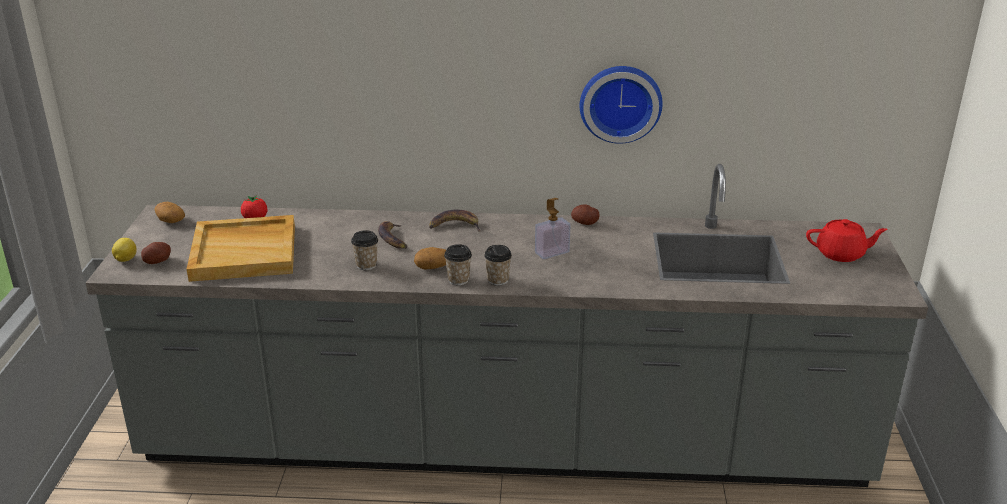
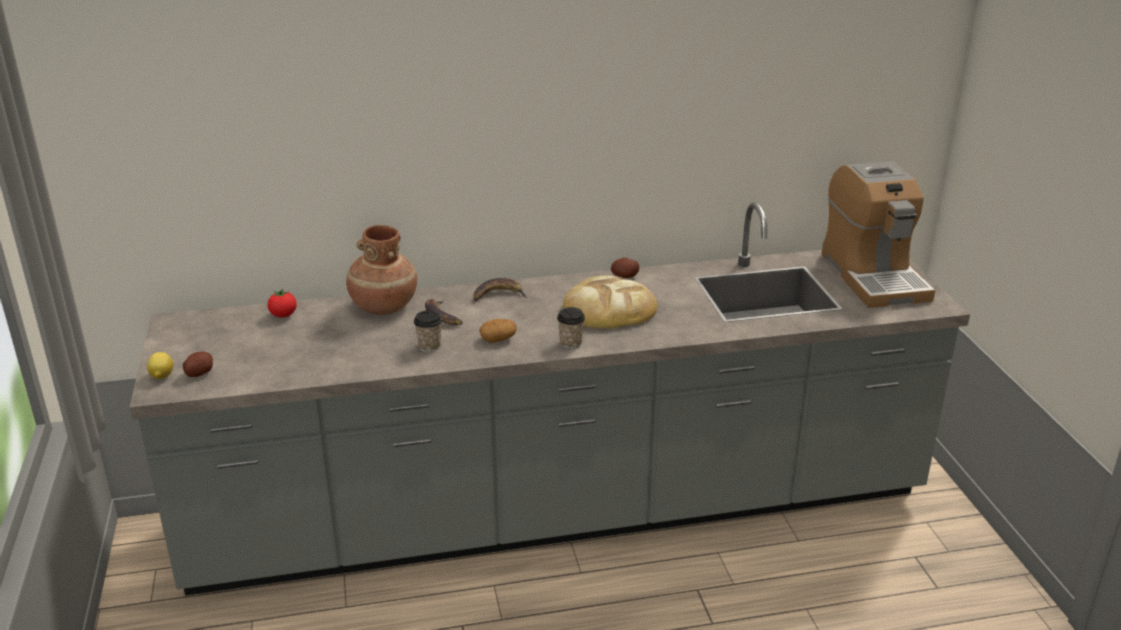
camera: 15 degrees left, 0 degrees up
(170, 220) = (188, 328): potato -> none
(245, 252) = (292, 350): beige tray -> none
(345, 223) = (383, 306): none -> brown vase
(458, 280) = (531, 348): cup -> none
(552, 252) = (608, 309): soap dispenser -> bread
(620, 102) = (651, 152): wall clock -> none
(841, 254) = (873, 276): red teapot -> coffee machine

